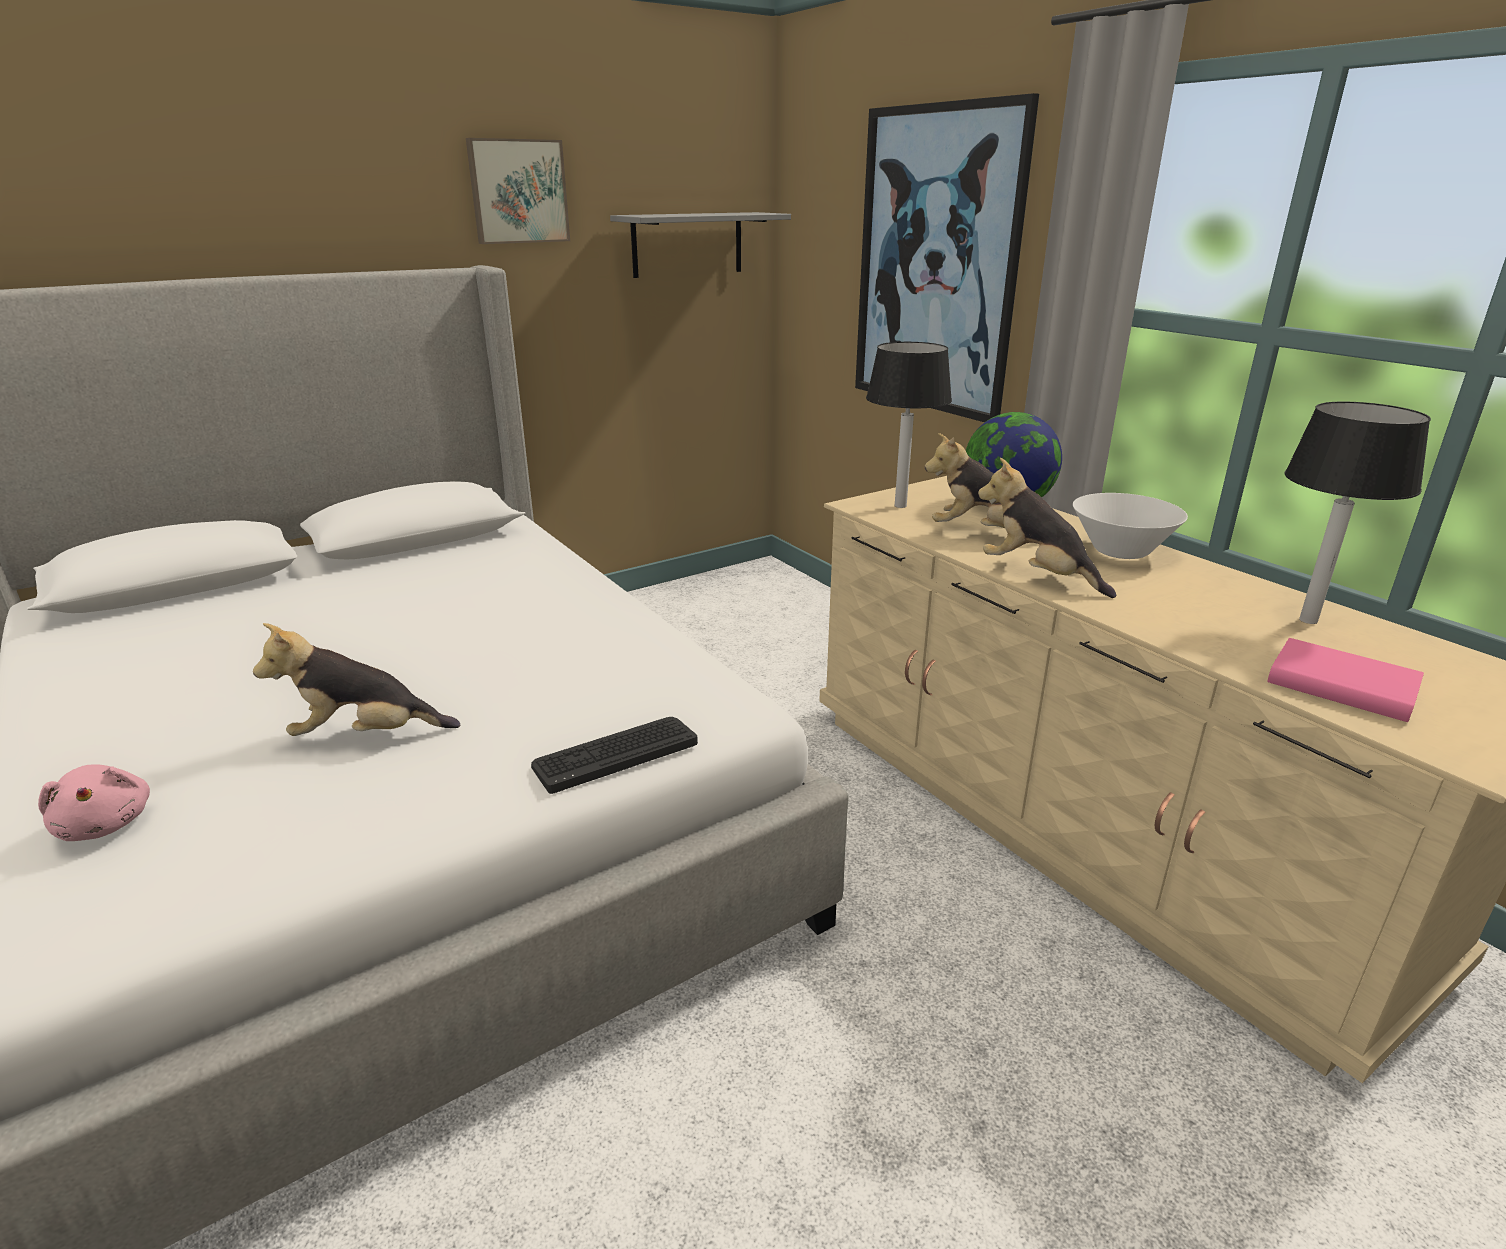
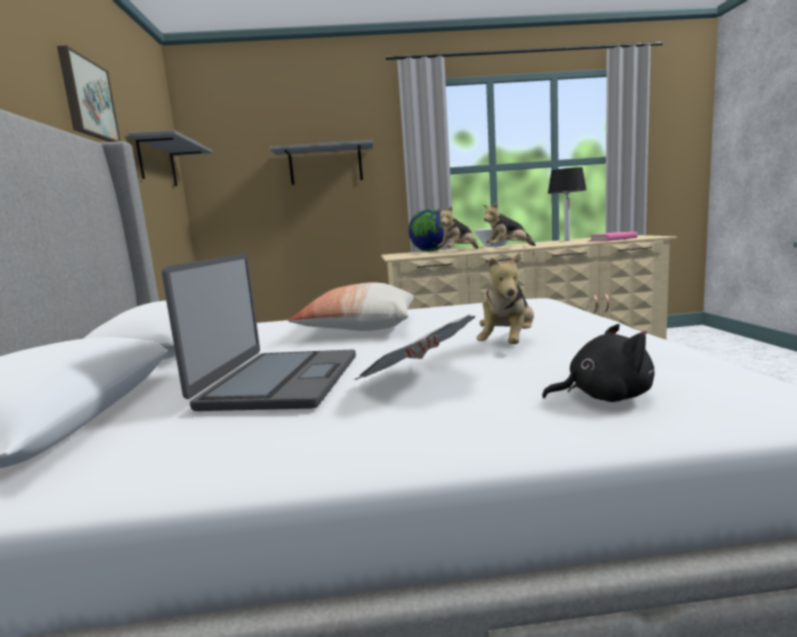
camera: 60 degrees left, 15 degrees down
(106, 824) = (603, 397): pink plush toy -> black plush toy
(212, 706) = (416, 381): none -> newspaper
(242, 638) = (280, 381): none -> laptop
(488, 614) = (359, 328): none -> pillow
(615, 754) = (568, 309): keyboard -> none
(900, 505) = (408, 255): table lamp -> none
(936, 263) = (325, 165): picture -> grey shelf

